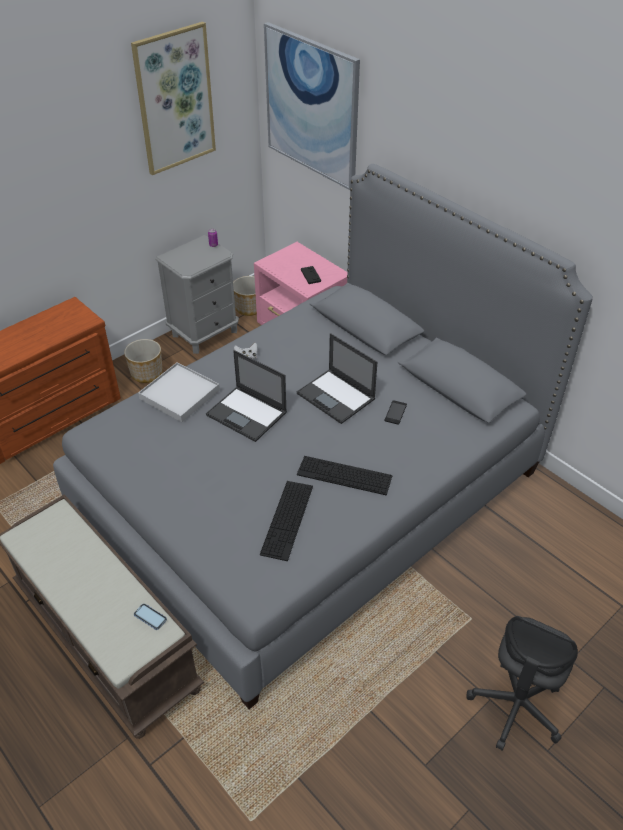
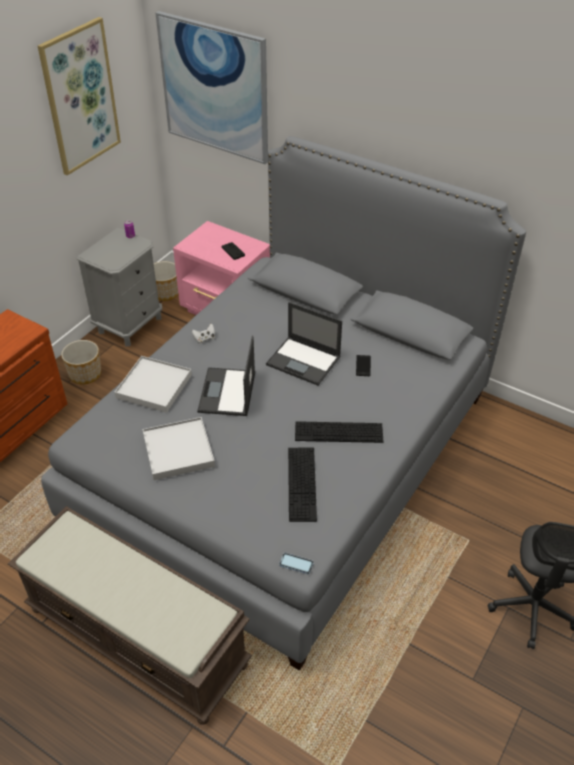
camera: 15 degrees left, 0 degrees up
(150, 617) = (198, 604): phone -> phone (296, 564)
(178, 461) = (178, 450): none -> white tray
(247, 414) = (227, 393): laptop -> laptop turned 75 degrees clockwise

